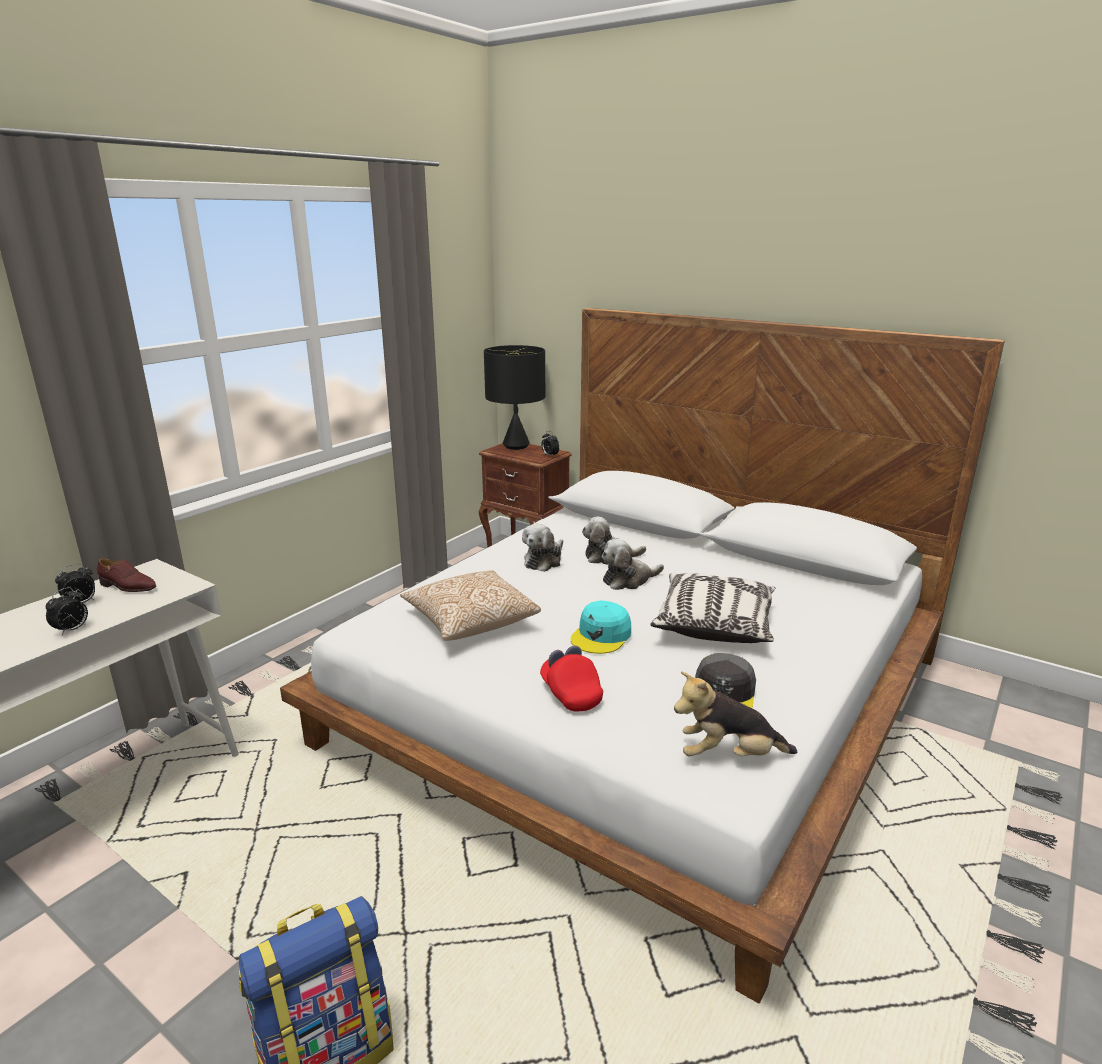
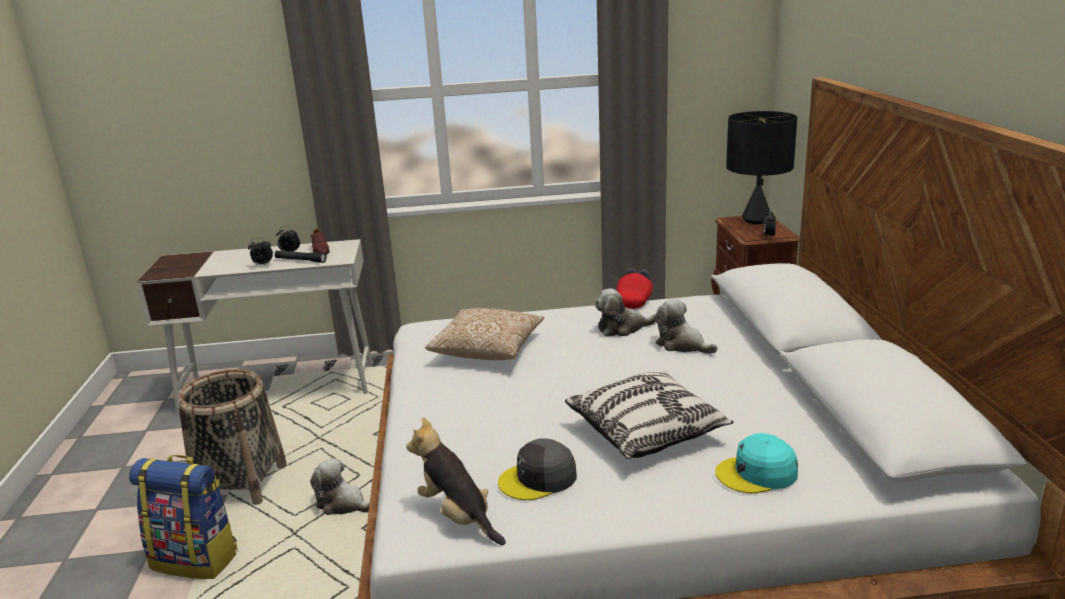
camera: 50 degrees right, 0 degrees up
(124, 605) = (300, 260): none -> black flashlight
(235, 937) = (242, 483): none -> basket
(570, 693) = (451, 423): red cap -> red cap (634, 300)
(601, 636) = (546, 398): turquoise cap -> turquoise cap (757, 473)
(628, 580) = (655, 368): plush toy -> plush toy (343, 504)

